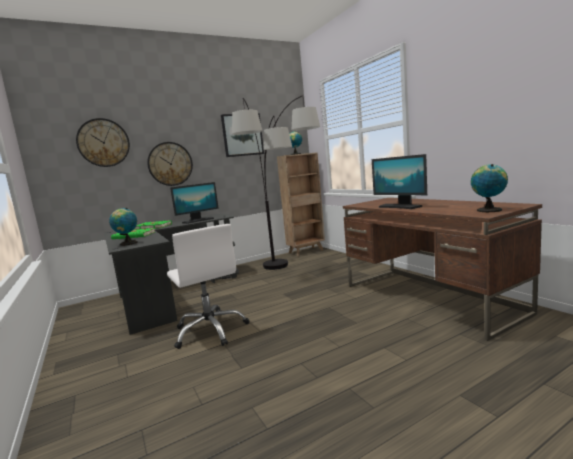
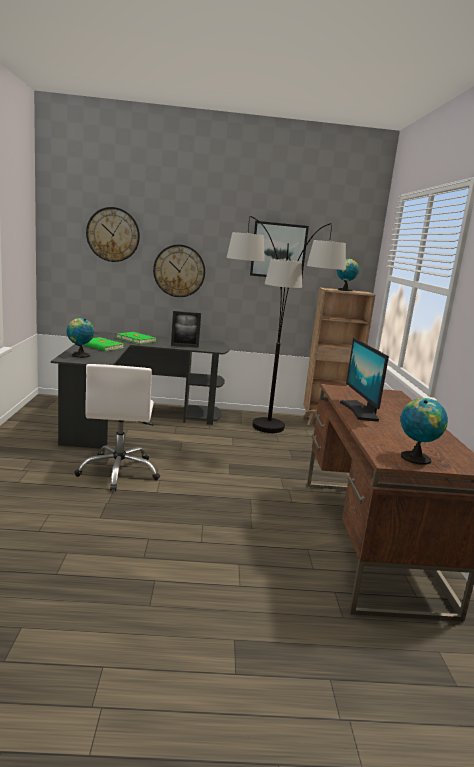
camera: 25 degrees right, 5 degrees up
(198, 220) = (184, 346): monitor -> picture frame

